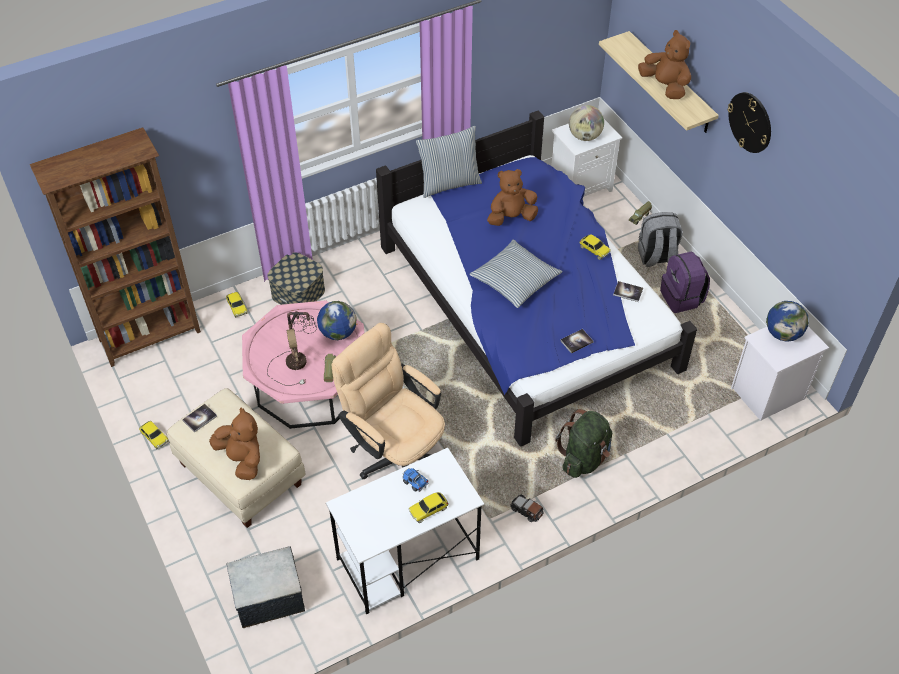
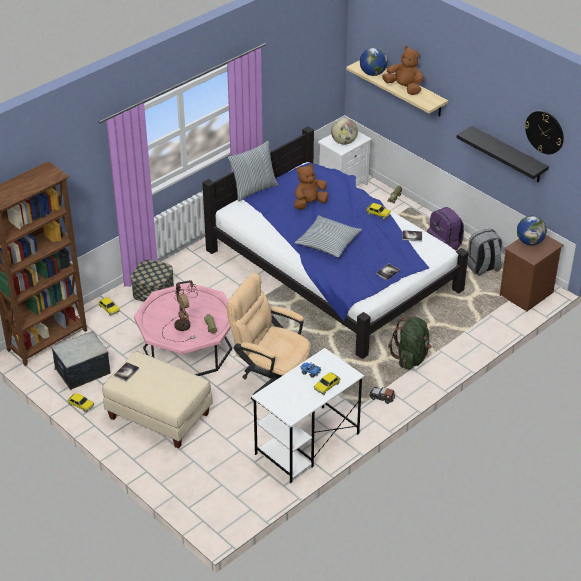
camera: 15 degrees left, 10 degrees down
(242, 459) = (170, 391): brown plush toy -> none
(268, 597) = (213, 487): storage box -> storage box (82, 371)
(338, 333) = (206, 302): globe -> globe (372, 73)
(656, 257) = (416, 222): grey backpack -> grey backpack (483, 268)
(750, 122) = (474, 98): wall clock -> wall clock (544, 132)
(768, 394) = (526, 294): white nightstand -> brown nightstand
(781, 209) = (508, 155): none -> black shelf

